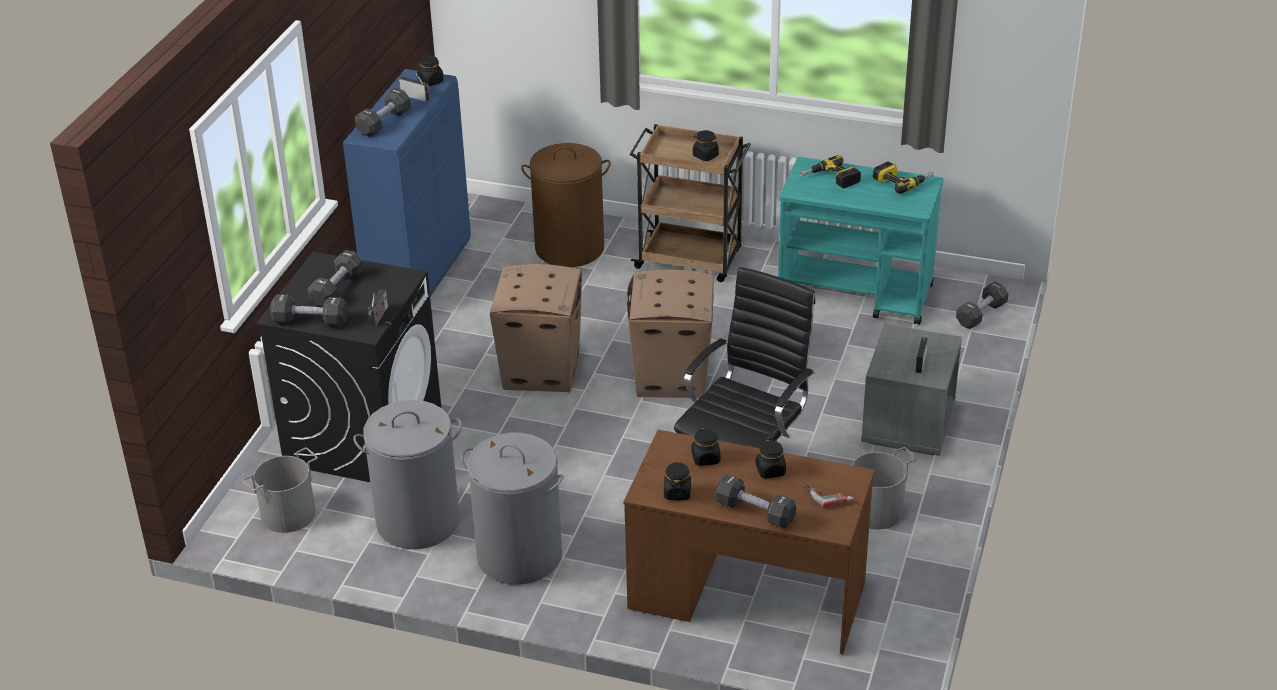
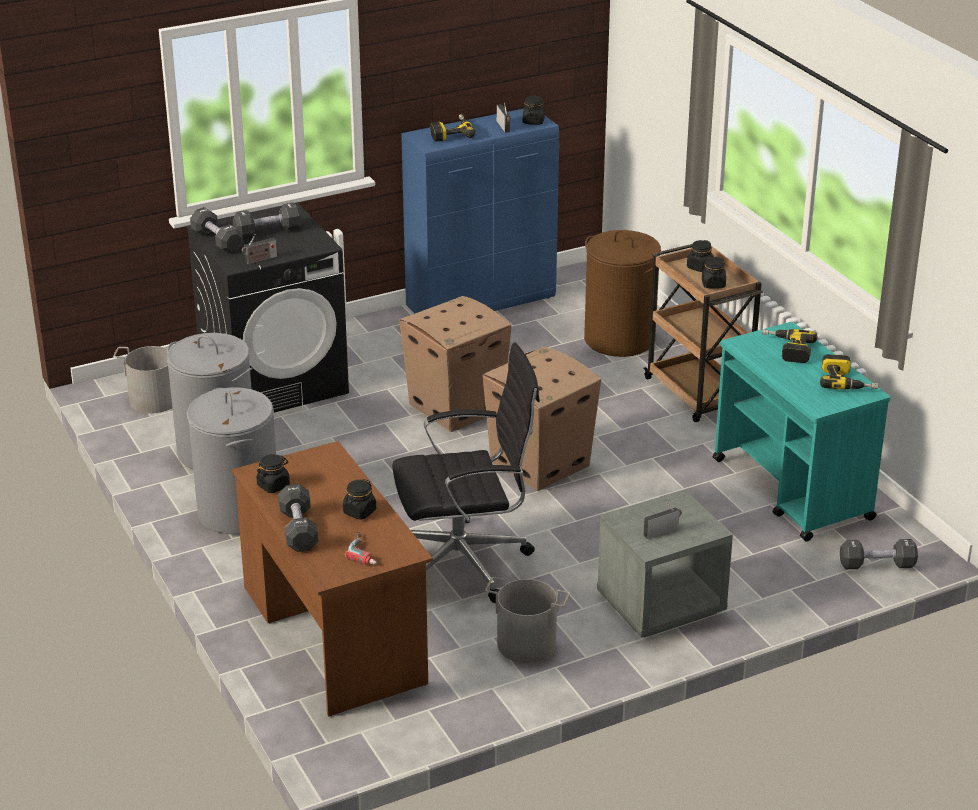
camera: 45 degrees right, 5 degrees down
(384, 122) = (451, 133): black dumbbell -> power drill
(706, 458) = (332, 477): black jar -> black jar (700, 267)

